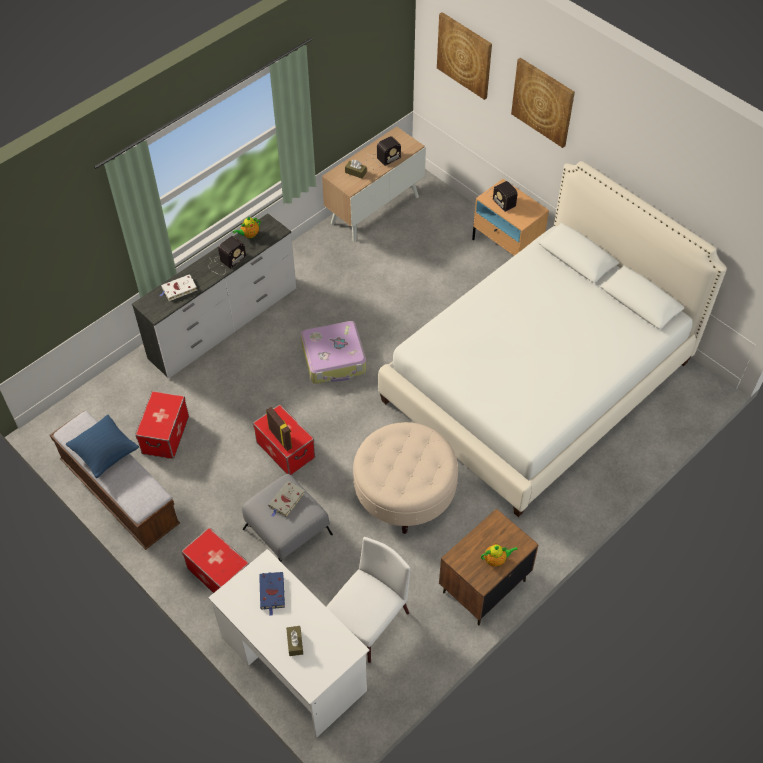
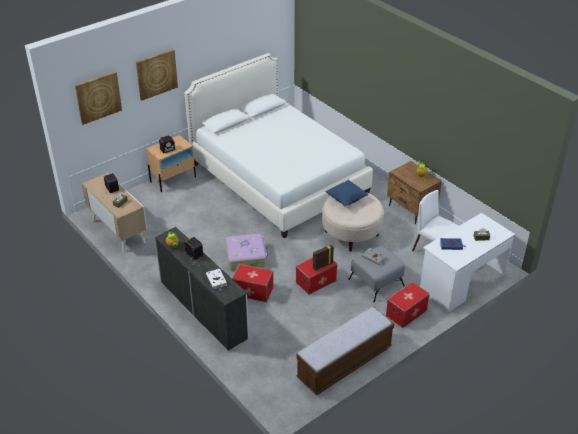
camera: 85 degrees left, 15 degrees down
(105, 453) = (337, 338): blue pillow -> blue pillow (346, 199)
(165, 434) = (297, 340): storage box -> storage box (253, 291)

